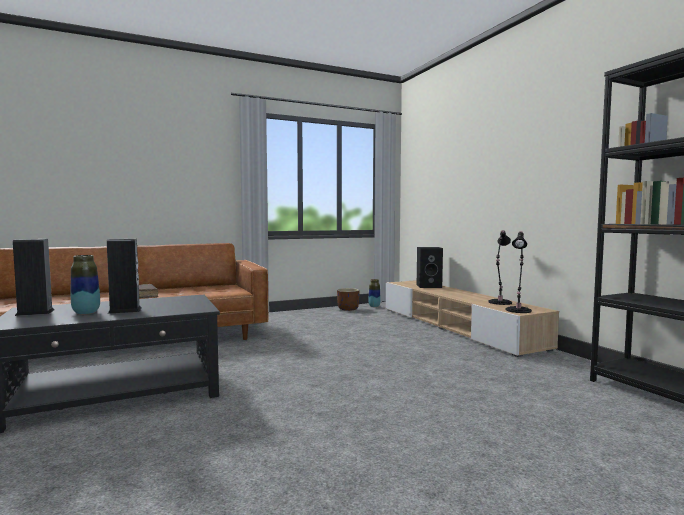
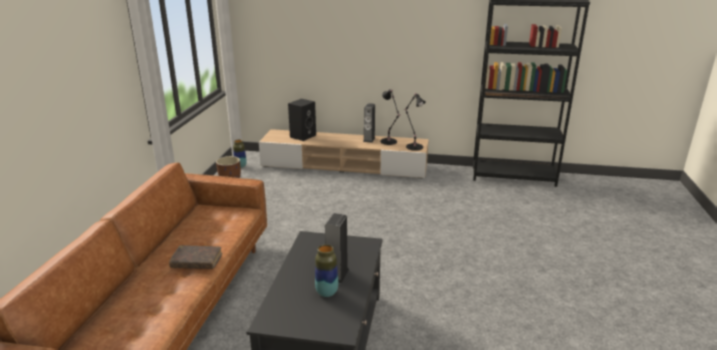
camera: 55 degrees left, 20 degrees up
(35, 312) = (295, 318): speaker -> speaker (369, 139)

